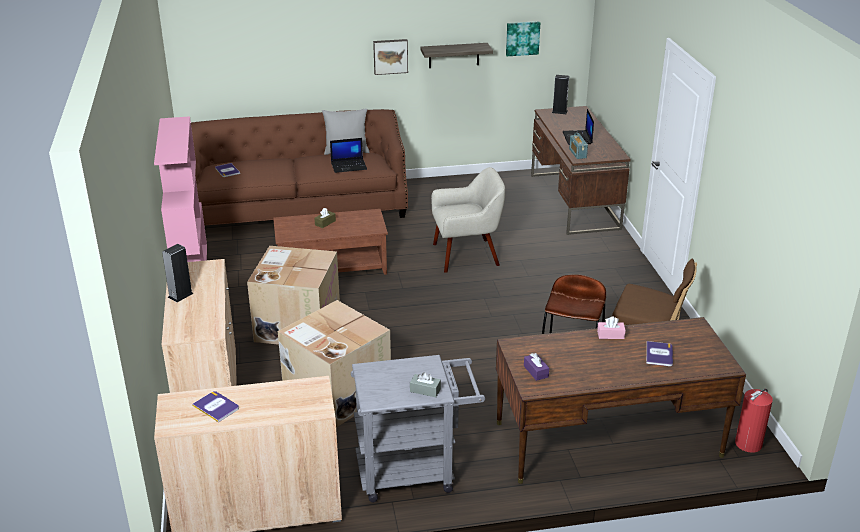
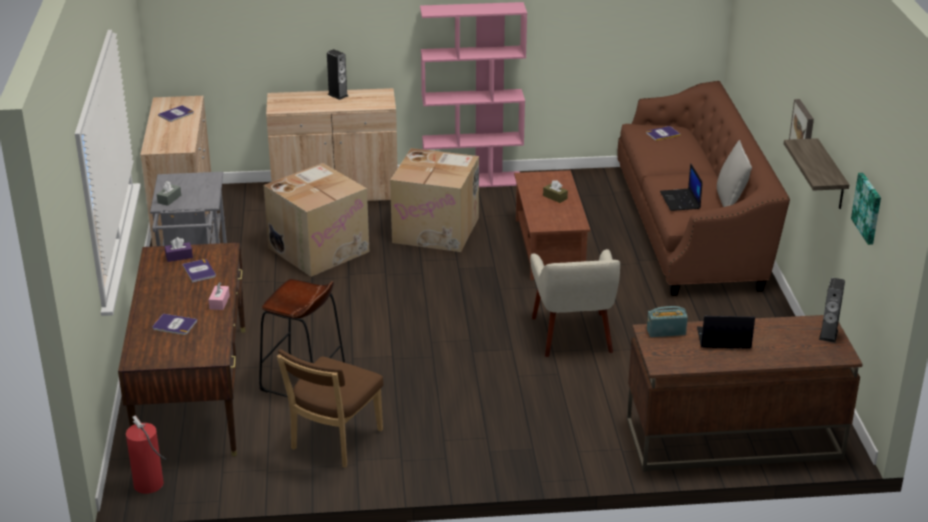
camera: 95 degrees right, 0 degrees up
(560, 354) = (199, 271): none -> book

